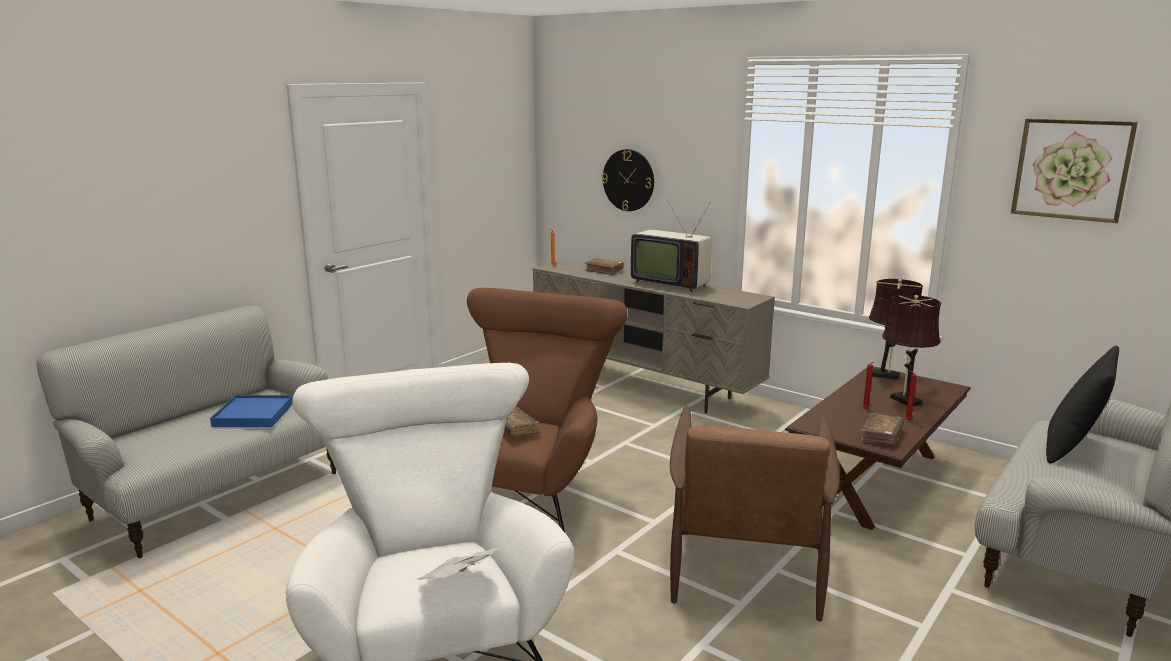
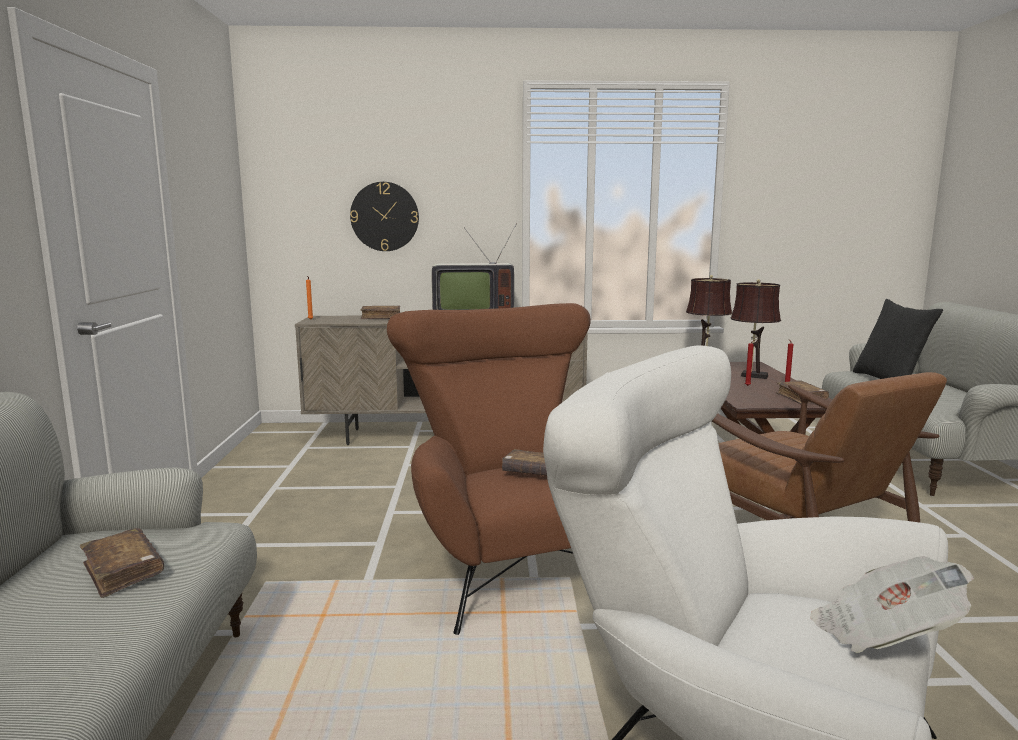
camera: 40 degrees left, 5 degrees down
(253, 414) = (123, 571): blue tray -> brown book
(1071, 169) = (809, 174): picture -> none

